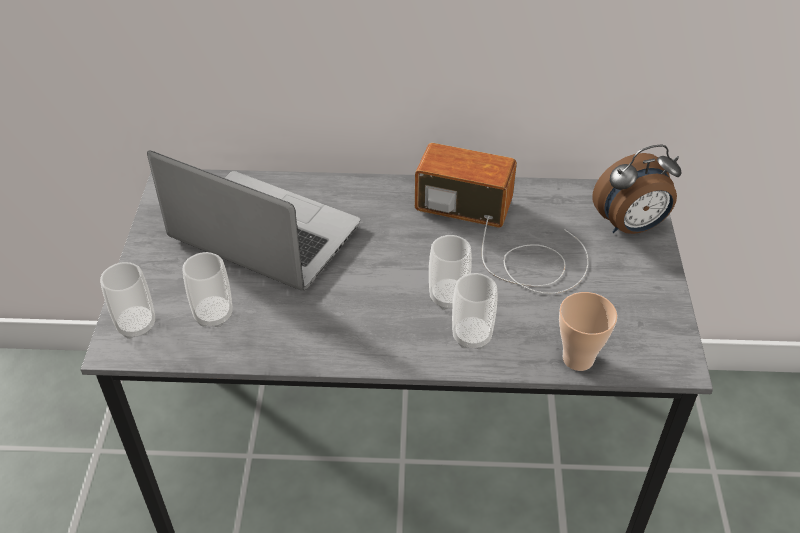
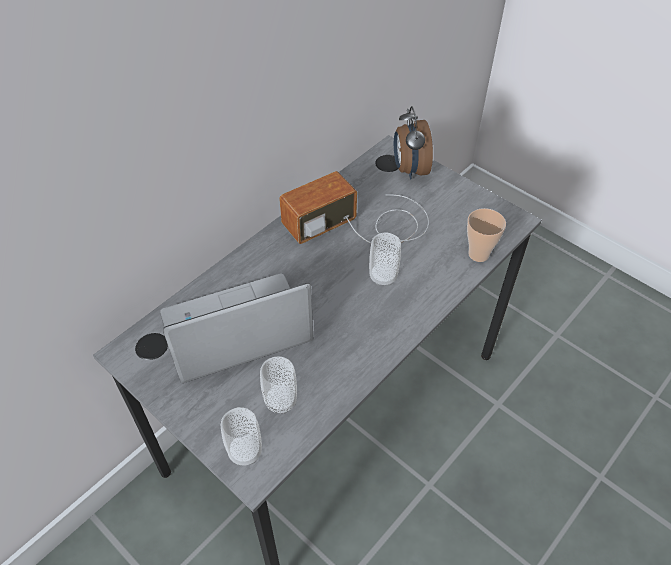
camera: 50 degrees left, 5 degrees up
(472, 336) = (422, 286): cup -> none
(630, 226) = (409, 169): alarm clock -> alarm clock turned 150 degrees clockwise

